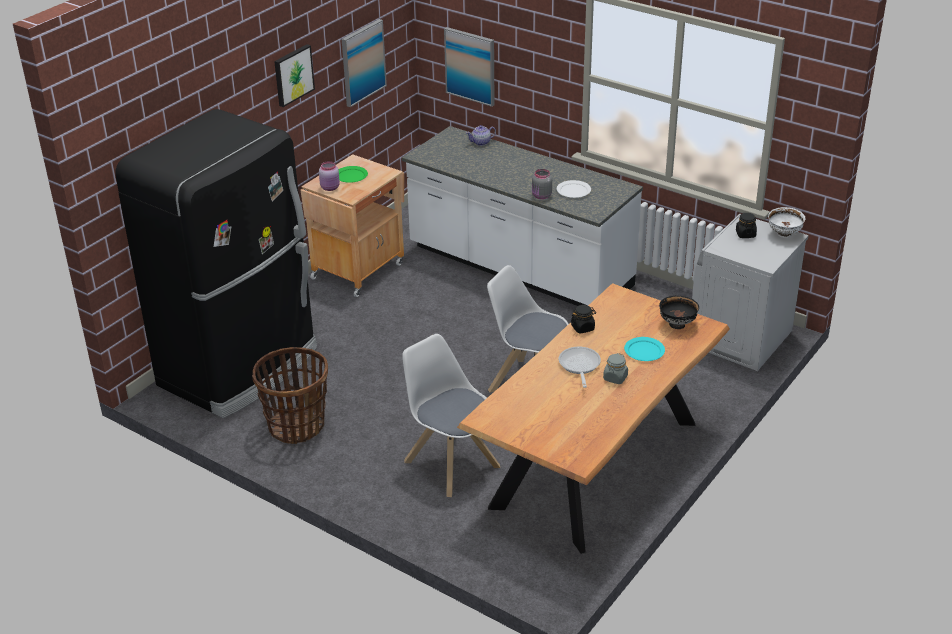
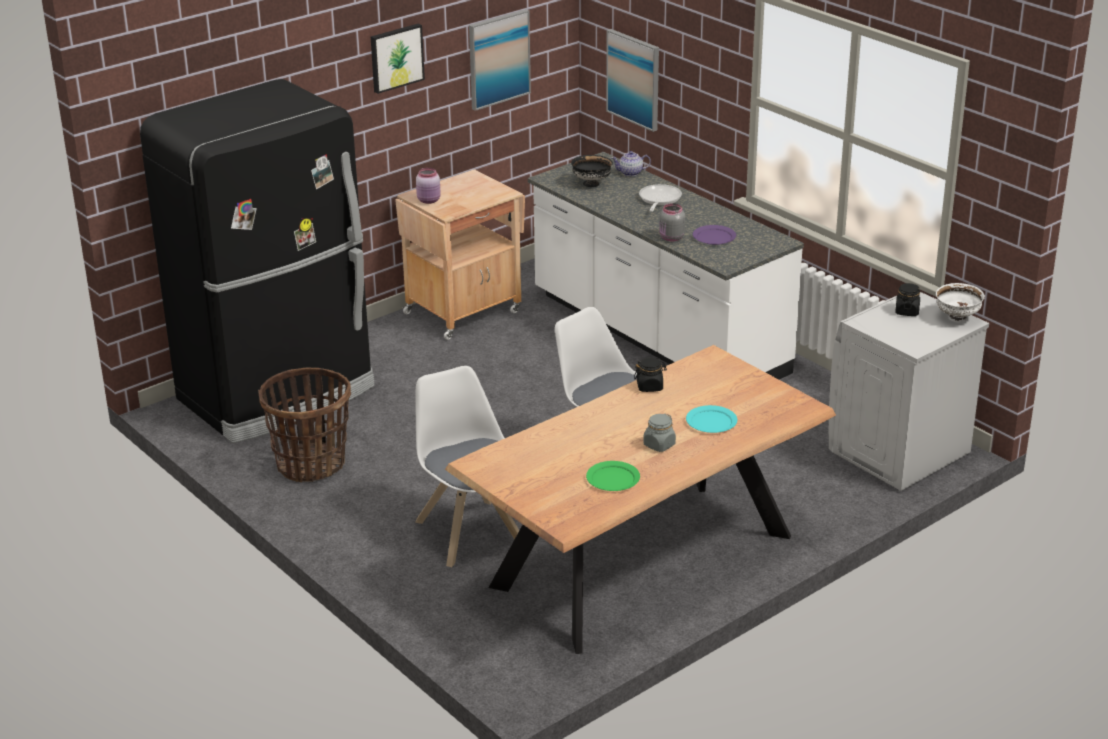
camera: 15 degrees right, 5 degrees down
(351, 176) = (459, 191): green plate -> green plate (612, 478)
(573, 191) = (713, 237): white plate -> purple plate
(579, 366) = (622, 426): frying pan -> frying pan (659, 200)
(677, 324) = (768, 399): black bowl -> black bowl (591, 183)

